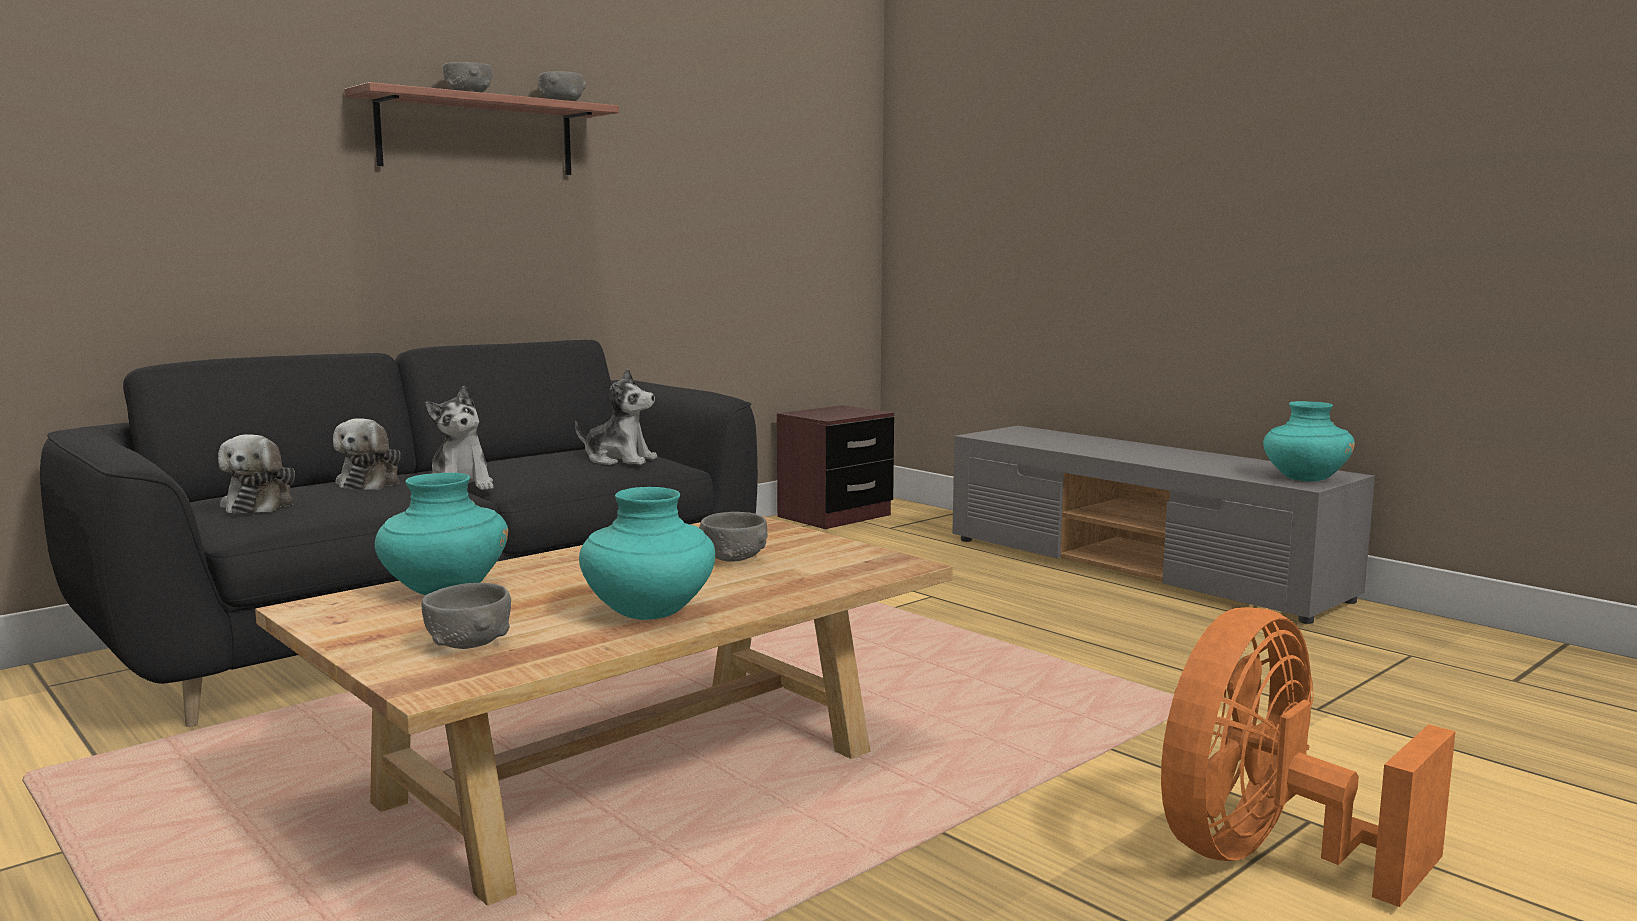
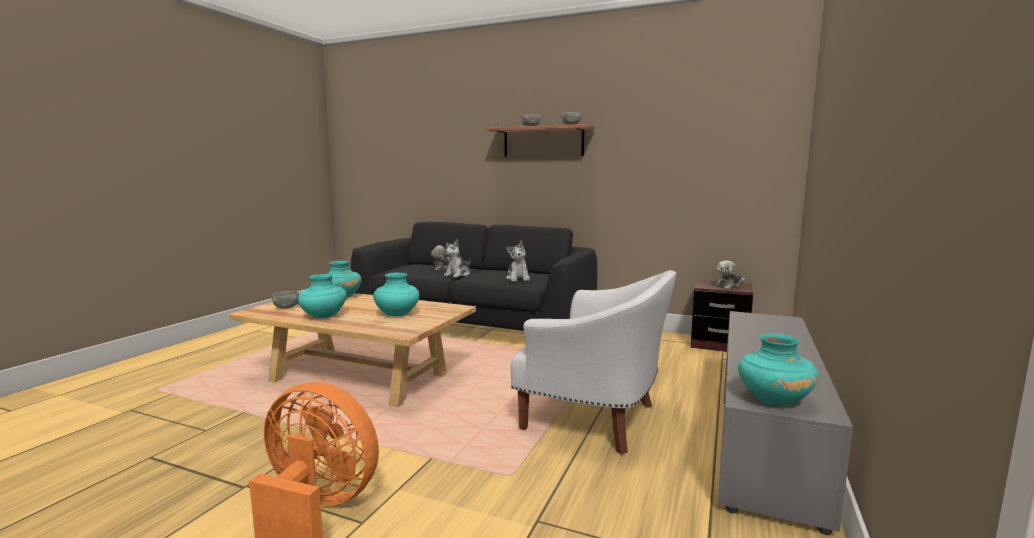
camera: 65 degrees right, 0 degrees up
(260, 504) = (406, 267): plush toy -> plush toy (730, 286)
(734, 559) = (397, 314): grey bowl -> turquoise vase
(1040, 627) = (596, 419): none -> white armchair

